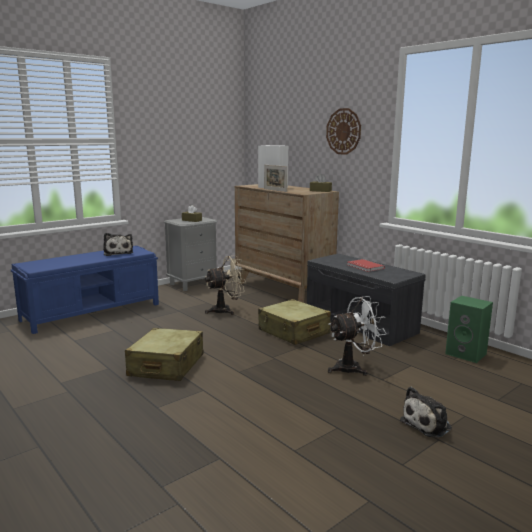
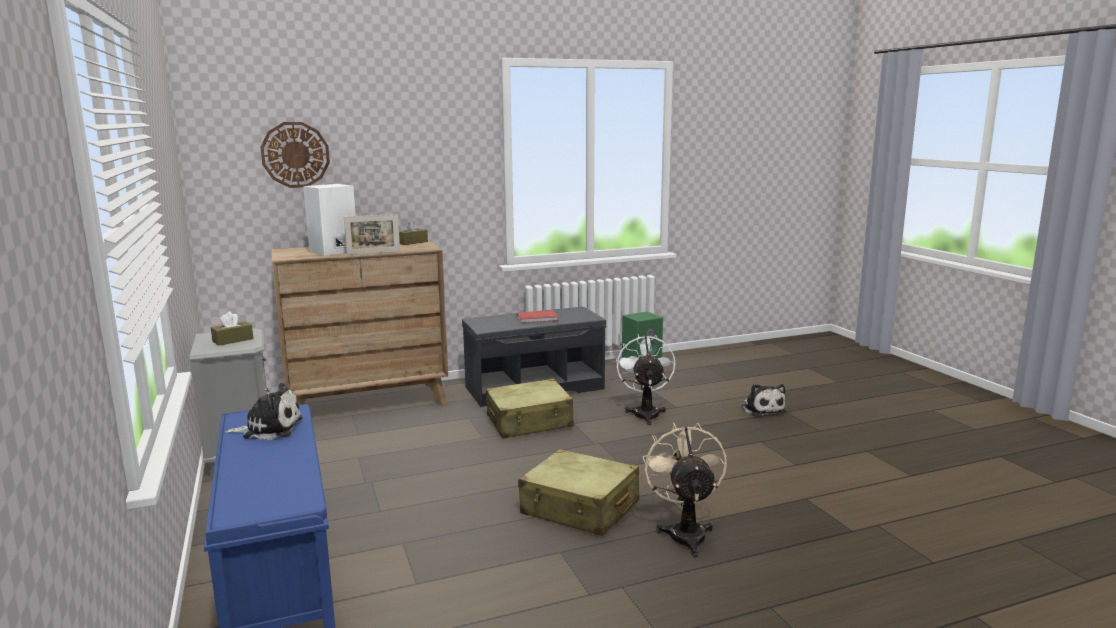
camera: 70 degrees left, 0 degrees up
(226, 310) = (409, 448): beige fan -> beige fan (685, 532)
(343, 131) = (424, 158): wall clock -> wall clock (295, 155)

